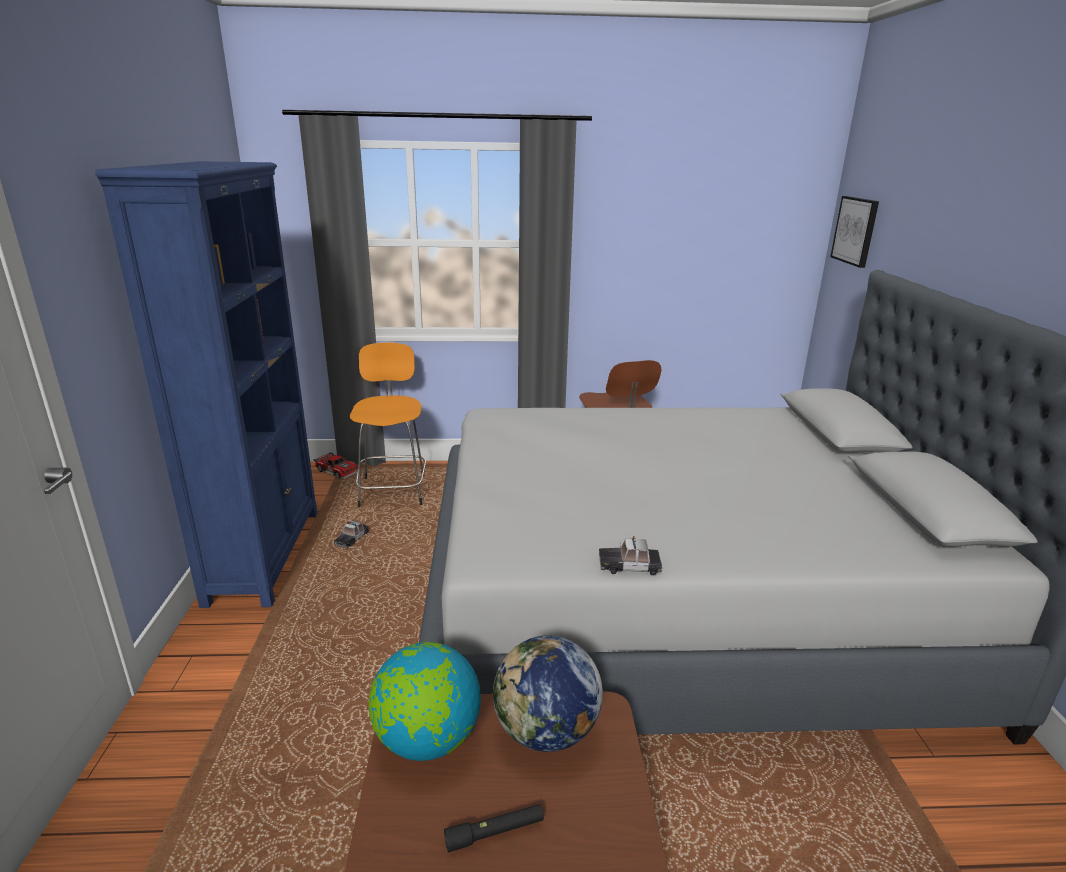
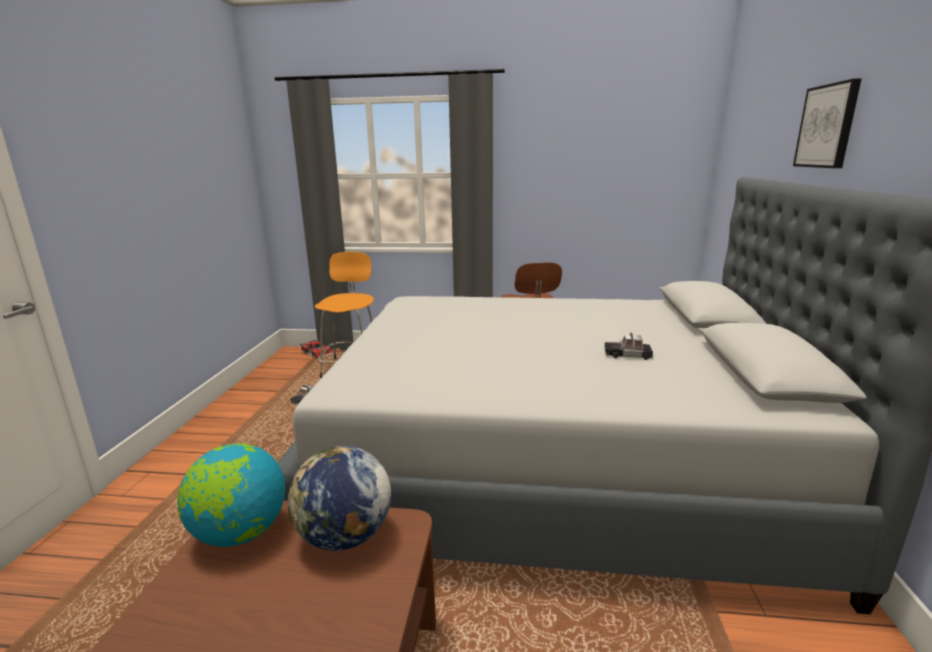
camera: 10 degrees right, 5 degrees down
(265, 554) = (238, 406): blue bookcase -> none
(495, 832) = (251, 615): black flashlight -> none
(629, 565) = (455, 400): toy car -> toy car (627, 354)
(855, 231) = (732, 151): picture -> picture (827, 126)

